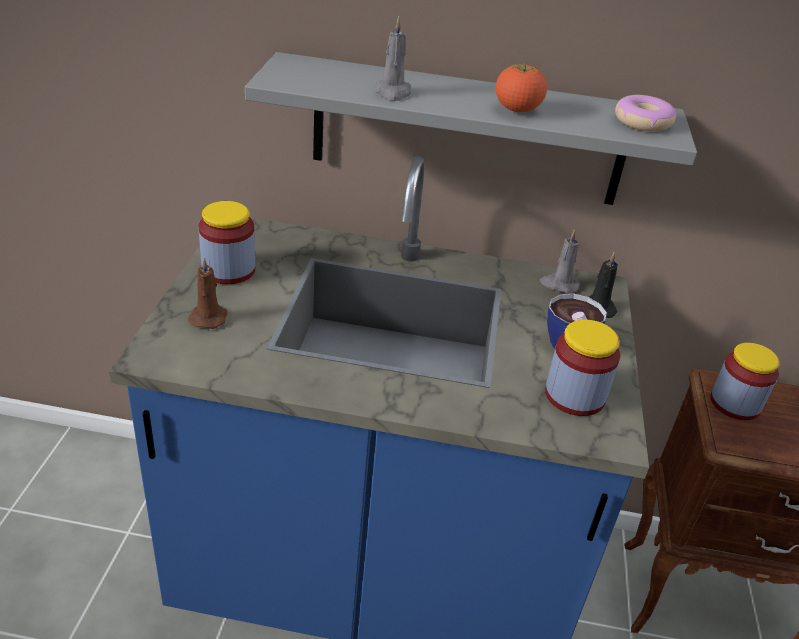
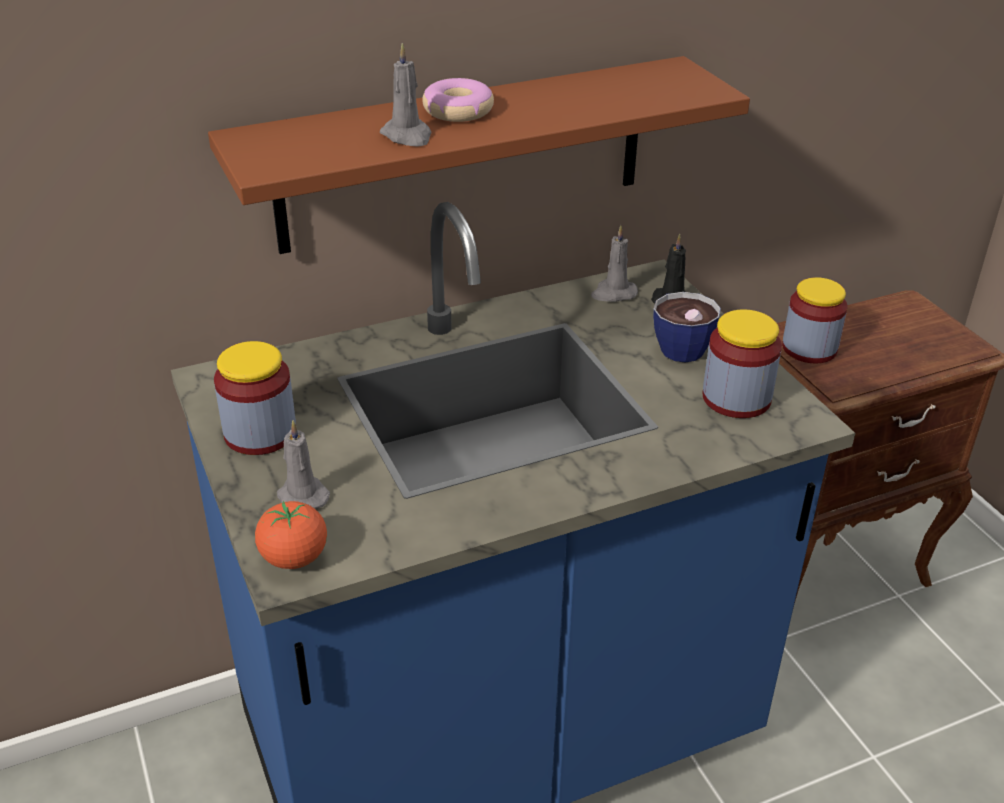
camera: 30 degrees left, 0 degrees up
(209, 317) = (301, 496): brown candle -> grey candle
(468, 132) = (464, 155): grey shelf -> brown shelf
(517, 110) = (550, 112): tomato -> tomato (294, 558)
(642, 122) = (671, 83): donut -> donut (458, 111)

